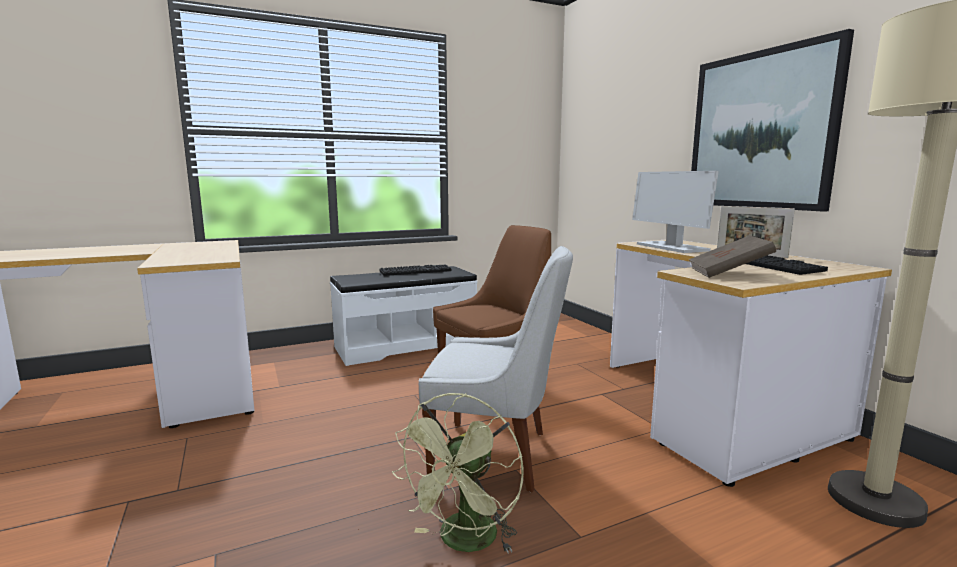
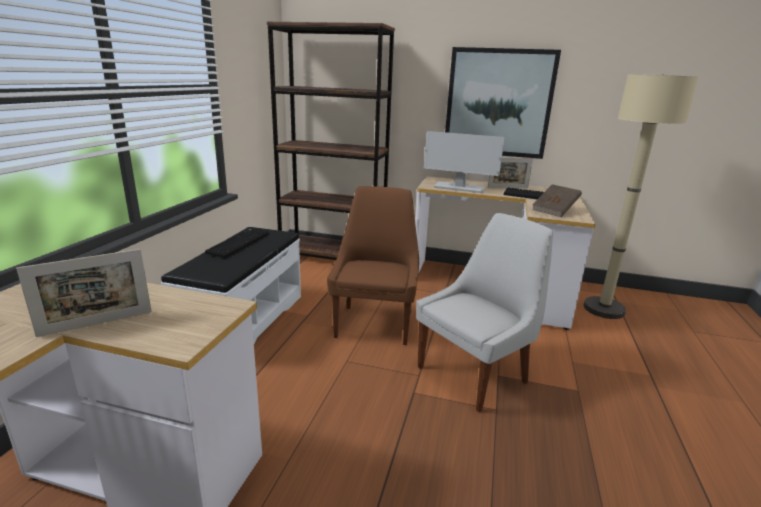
camera: 50 degrees left, 10 degrees up
(170, 253) = (97, 323): none -> picture frame
(464, 542) = (557, 430): green fan -> none
(568, 328) = (332, 257): none -> brown bookcase

